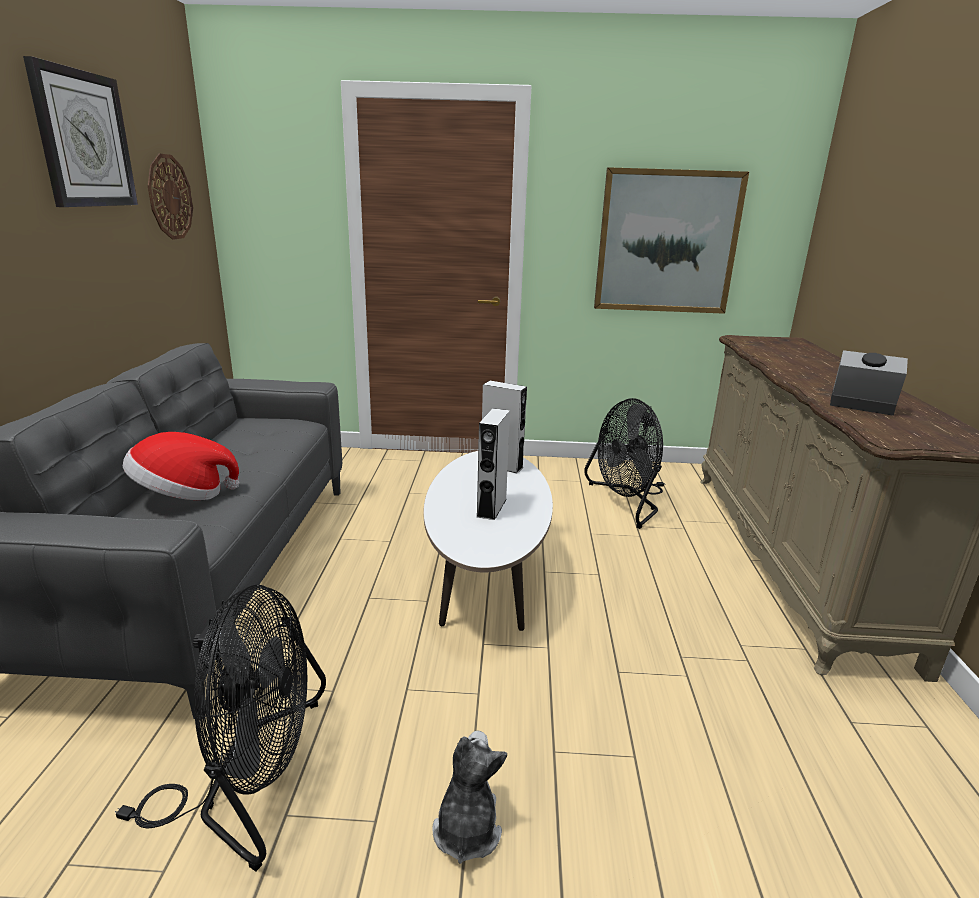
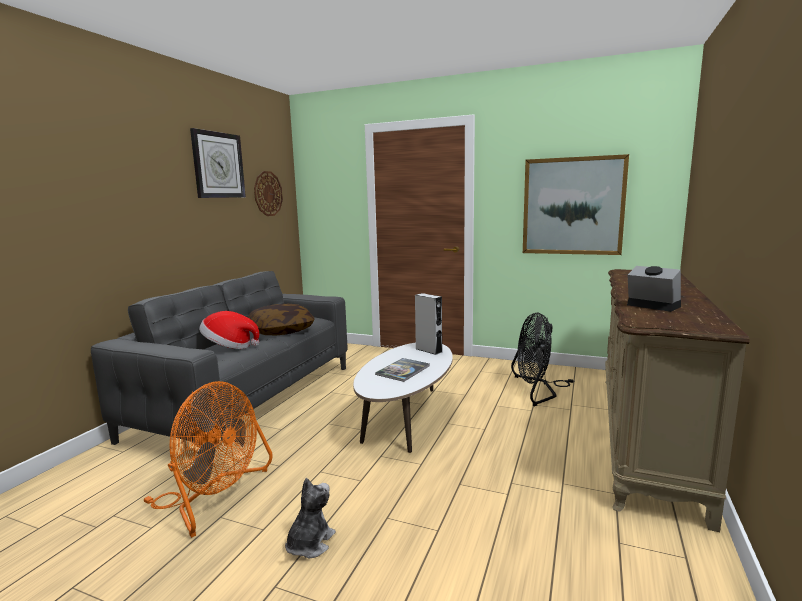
camera: 20 degrees right, 10 degrees down
(248, 780) = (212, 498): black fan -> orange fan
(253, 451) = (281, 331): none -> pillow
(491, 507) = (403, 370): grey speaker -> book

